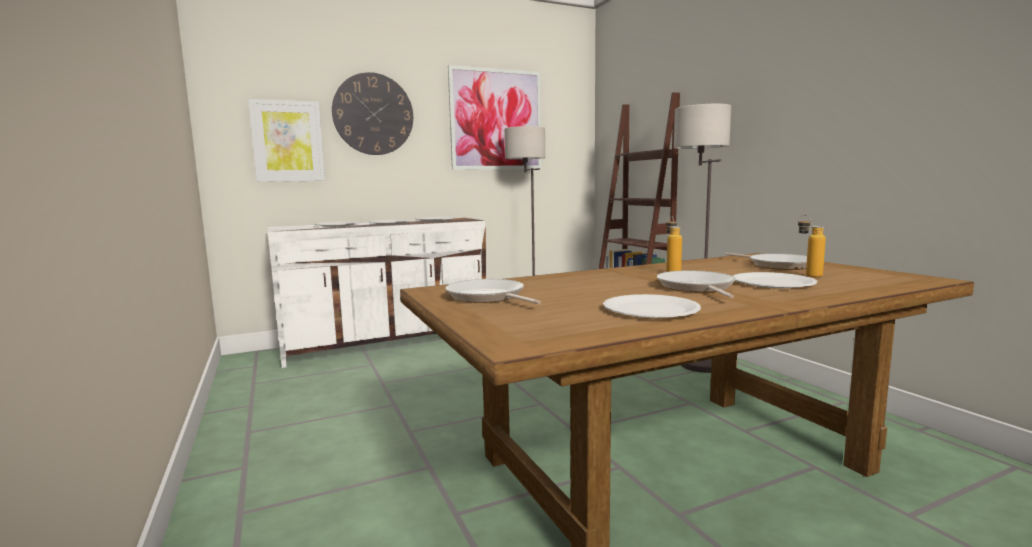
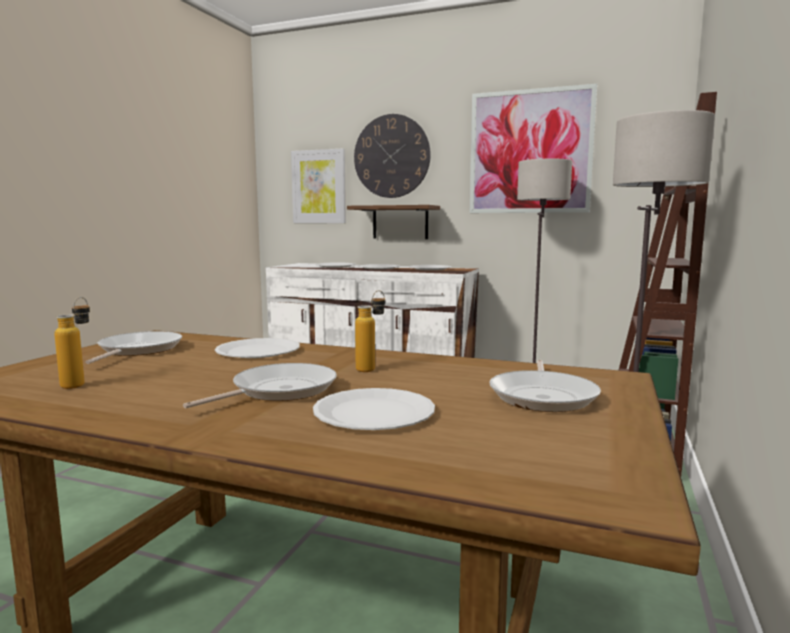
camera: 45 degrees right, 0 degrees up
(386, 179) = (400, 222): none -> shelf
(651, 309) = (124, 396): white plate -> white plate (258, 351)
(807, 275) = (481, 419): bottle -> bottle (79, 383)

